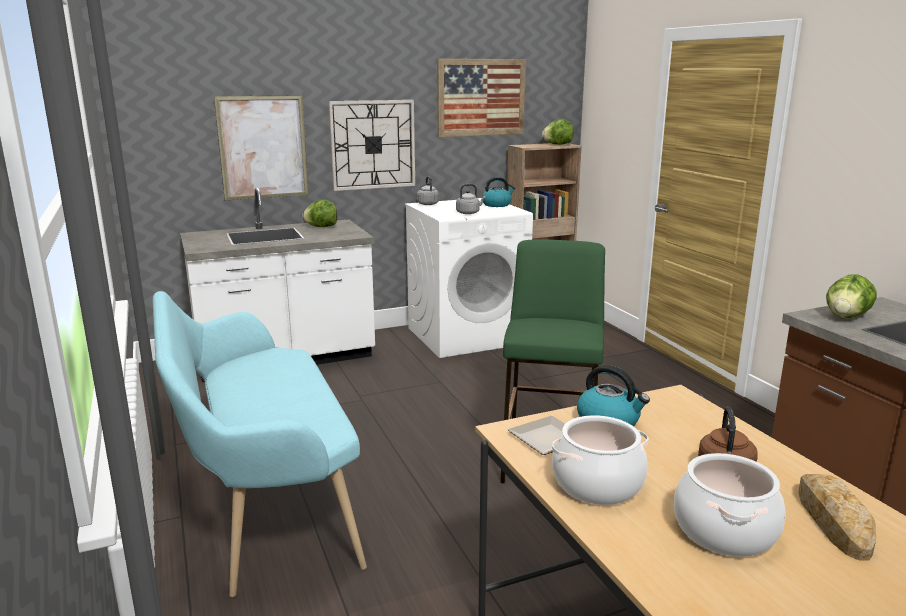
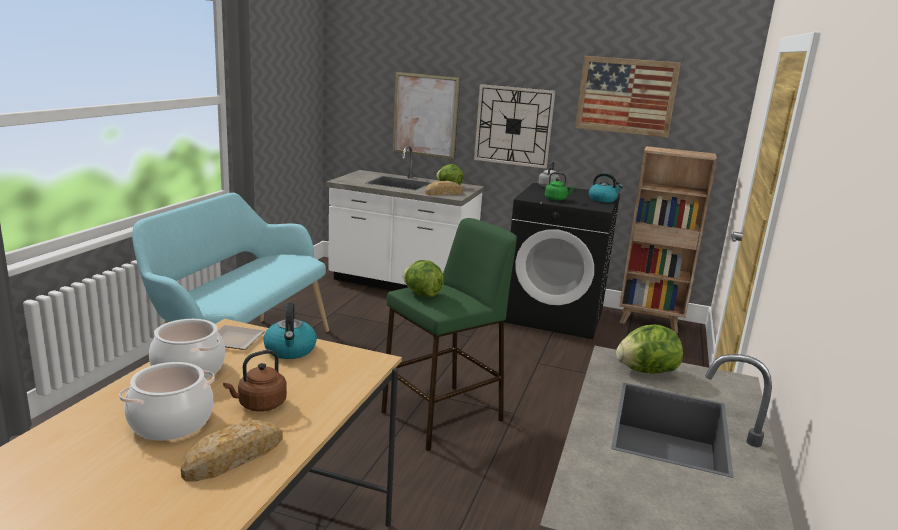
camera: 40 degrees right, 0 degrees up
(337, 234) = (444, 193): none -> bread
(467, 335) = (554, 315): white washing machine -> black washing machine
(469, 213) = (556, 199): grey kettle -> green kettle
(557, 144) = (695, 153): lettuce -> lettuce (421, 294)

